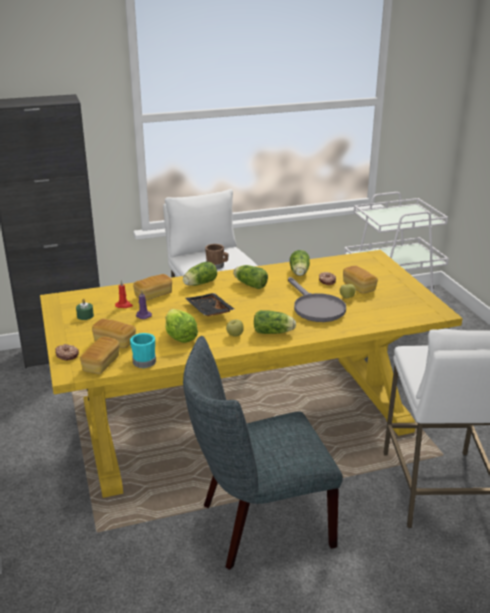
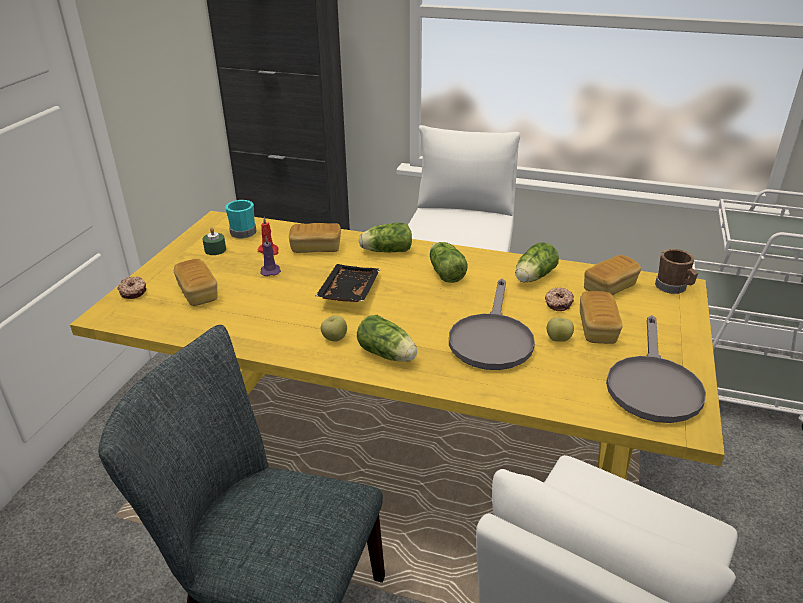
camera: 35 degrees right, 5 degrees up
(101, 364) = (147, 316): bread -> bread (609, 288)
(142, 361) = (190, 330): turquoise mug -> turquoise mug (243, 231)
(179, 336) = (272, 313): lettuce -> none
(217, 266) = (447, 235): brown mug -> brown mug (673, 288)
(408, 302) = (652, 384): none -> grey frying pan

